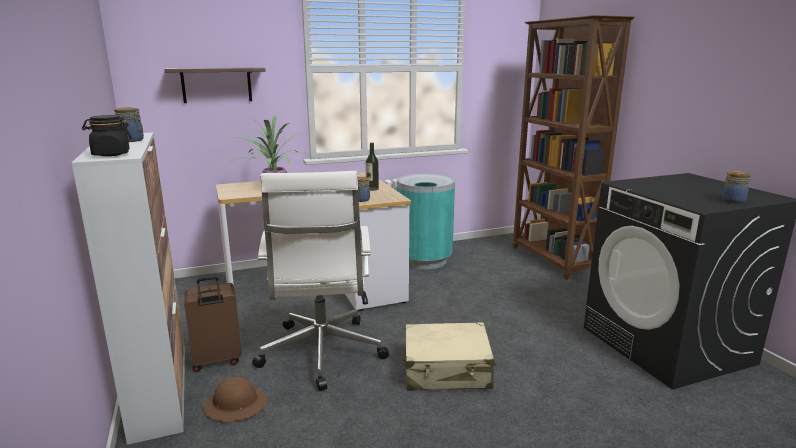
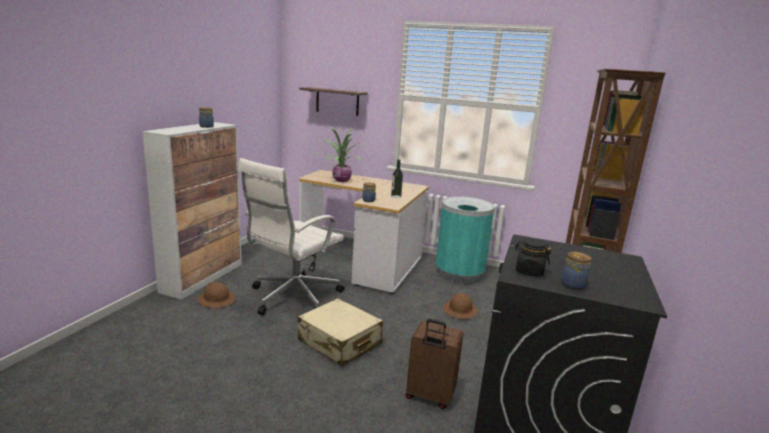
camera: 40 degrees right, 0 degrees up
(111, 154) = (167, 131): black jar -> black jar (529, 271)
(217, 361) = (244, 276): brown suitcase -> brown suitcase (429, 396)
(480, 291) = (460, 310): none -> brown hard hat

